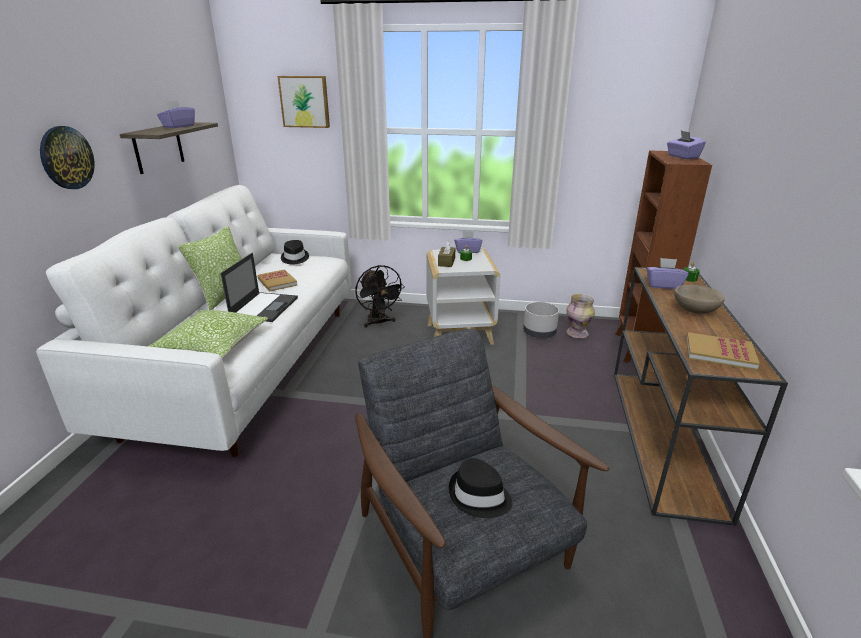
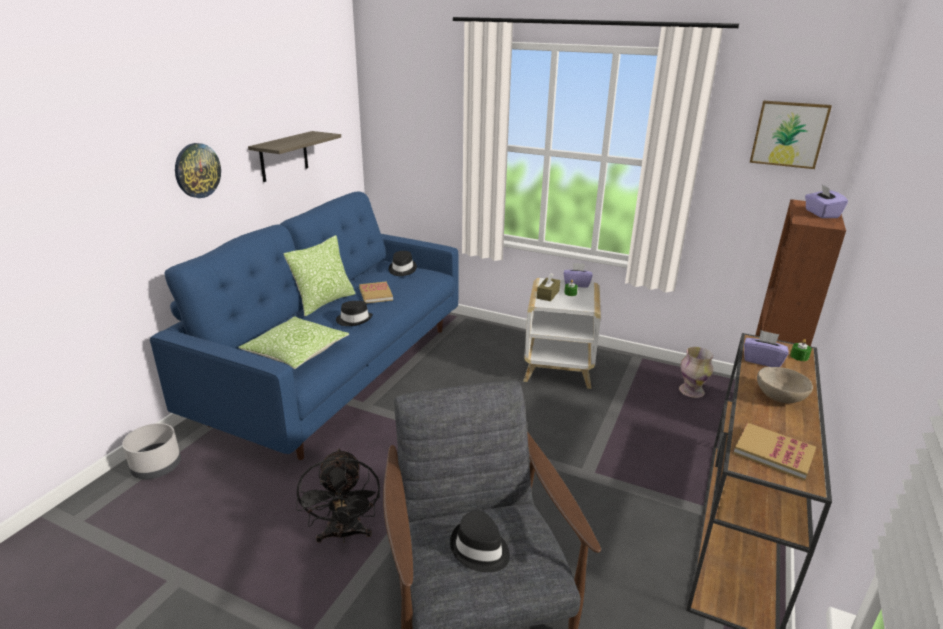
camera: 15 degrees right, 0 degrees up
(178, 126) = (303, 138): purple tissue box -> none
(247, 366) = (338, 371): white sofa -> blue sofa
(264, 307) = (354, 320): laptop -> black hat
(305, 101) = (432, 113): picture -> picture (788, 134)
(379, 323) = (478, 345): black fan -> black fan (344, 534)
(540, 332) = (648, 383): grey planter -> grey planter (157, 467)

